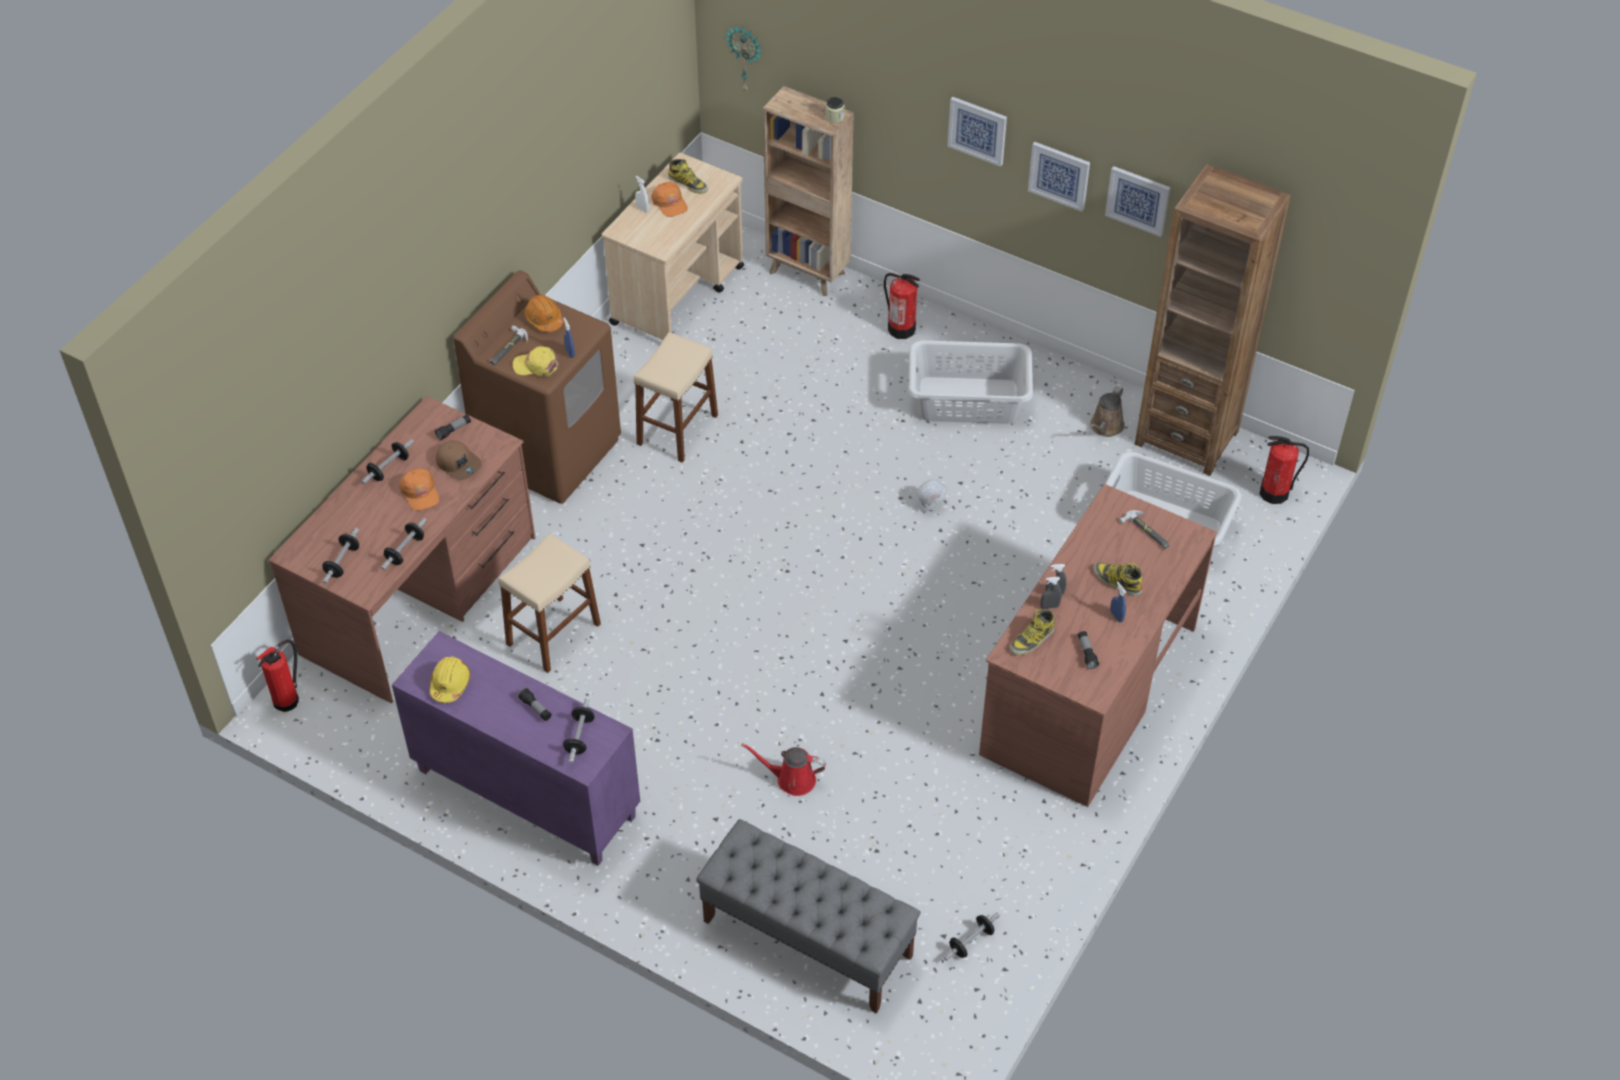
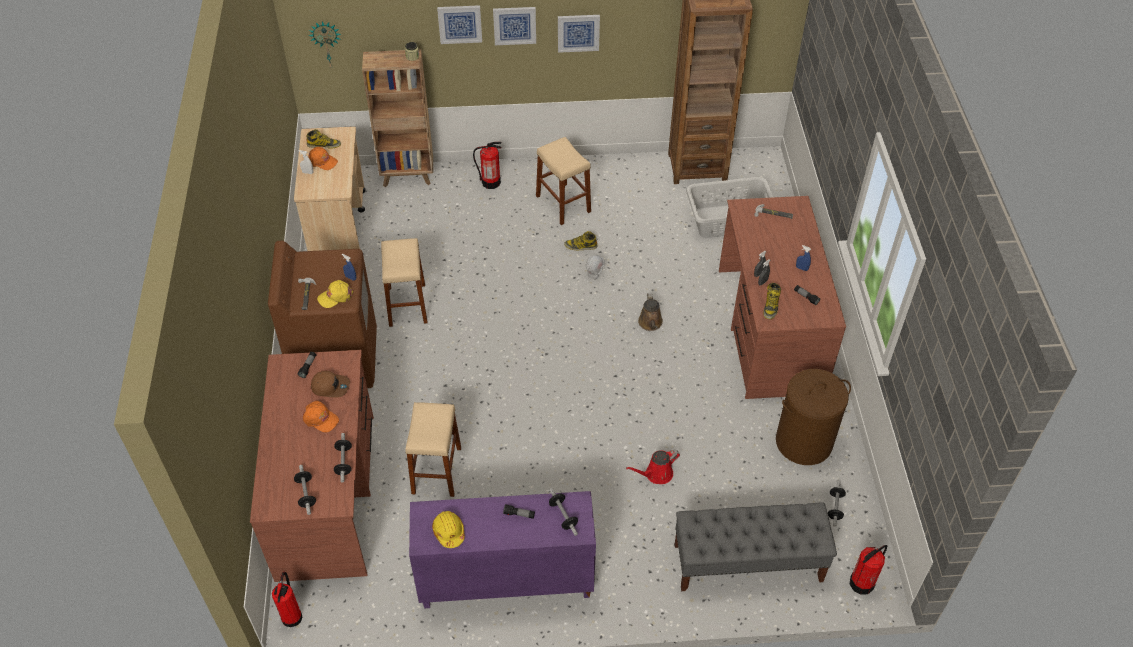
camera: 35 degrees left, 0 degrees up
(389, 468) = (284, 414): dumbbell -> none
(544, 319) = (314, 265): orange hard hat -> none
(967, 400) = (563, 204): grey laundry basket -> beige stool
(1005, 845) = (804, 441): none -> brown laundry basket
(1105, 427) = (650, 182): brown watering can -> brown watering can (650, 323)
(1117, 581) = (784, 249): boot -> boot (580, 246)
(1138, 200) = (636, 26): picture -> picture (460, 24)
(1274, 493) = (766, 174): fire extinguisher -> fire extinguisher (862, 583)

